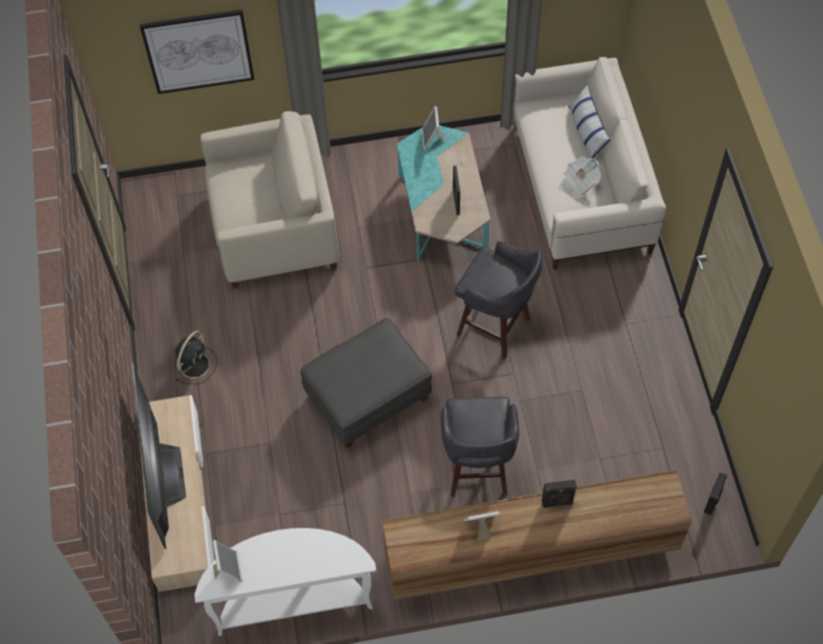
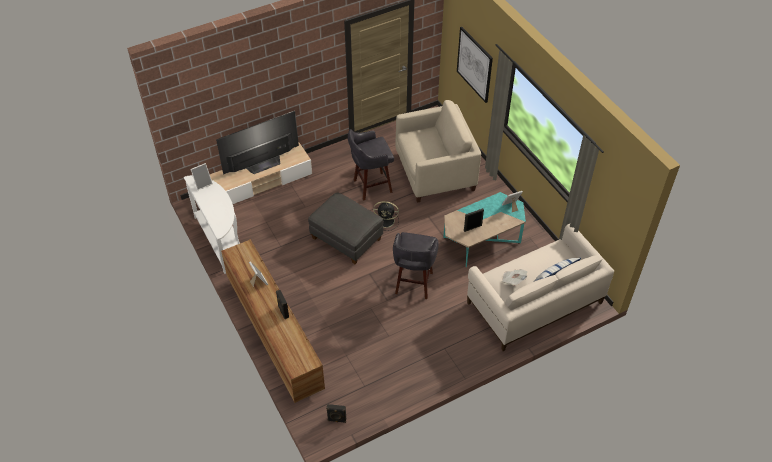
camera: 70 degrees right, 10 degrees down
(195, 364) = (340, 165): black fan -> black fan (386, 221)
(274, 229) = (435, 172): beige armchair -> beige armchair turned 75 degrees counterclockwise
(476, 472) = (317, 298): grey stool -> grey stool (370, 187)

